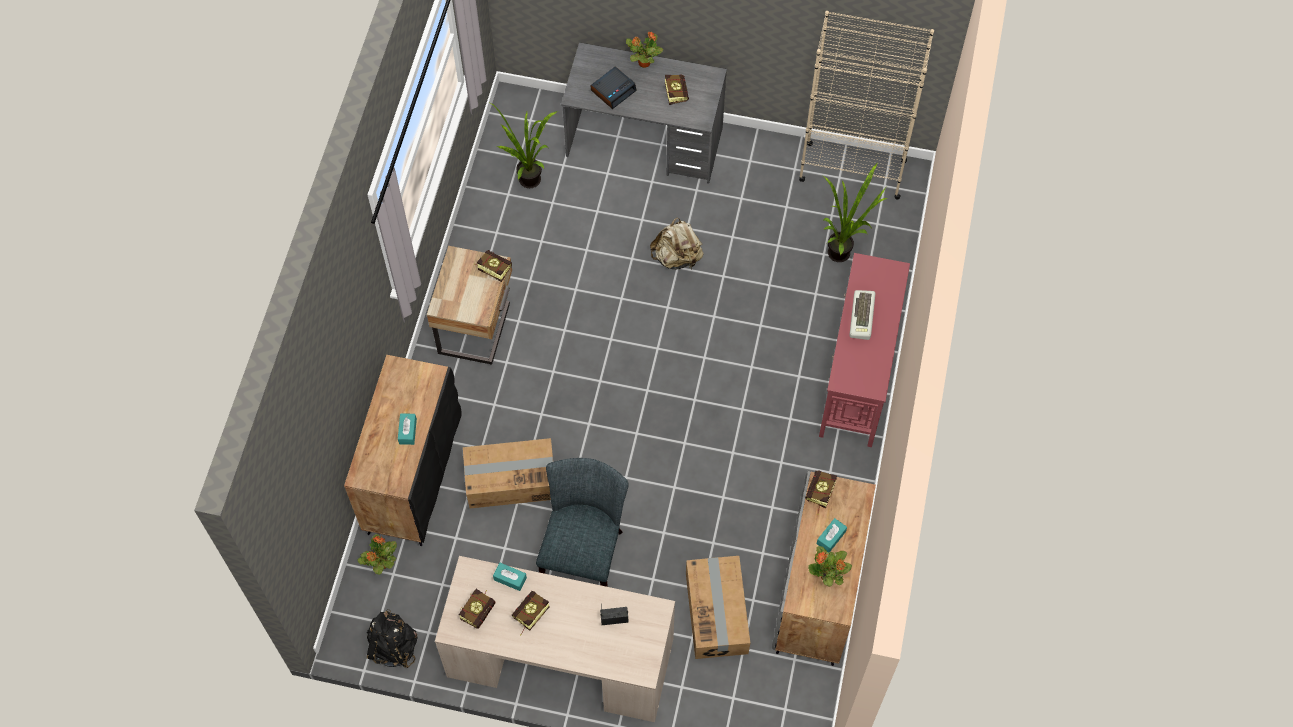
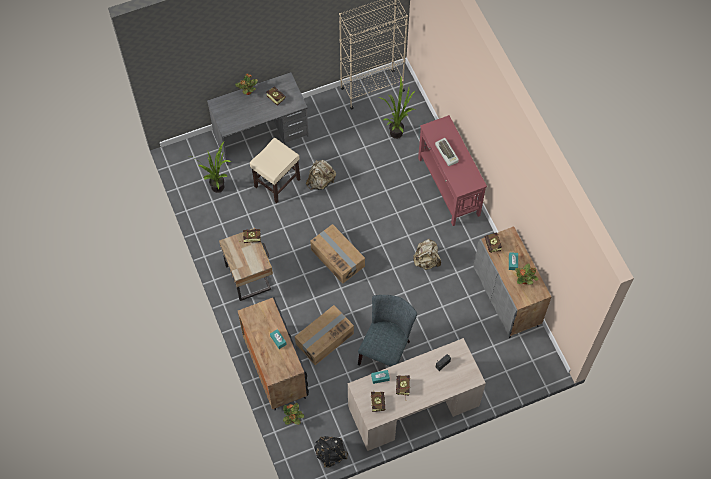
camera: 35 degrees left, 0 degrees up
(584, 552) = (386, 350): grey chair -> grey chair turned 45 degrees clockwise
(613, 90) = (243, 114): alarm clock -> none
(614, 223) = (277, 183): none -> beige stool
(717, 613) = (469, 337): cardboard box -> cardboard box (338, 258)
(741, 462) = (426, 260): none -> beige backpack

